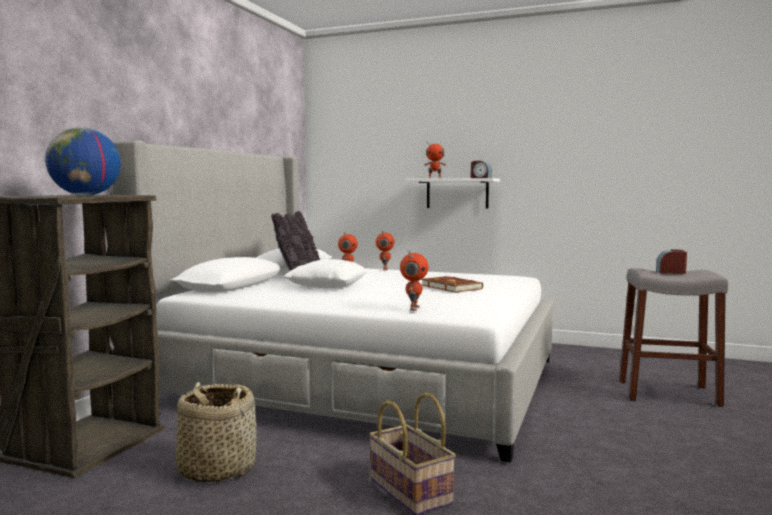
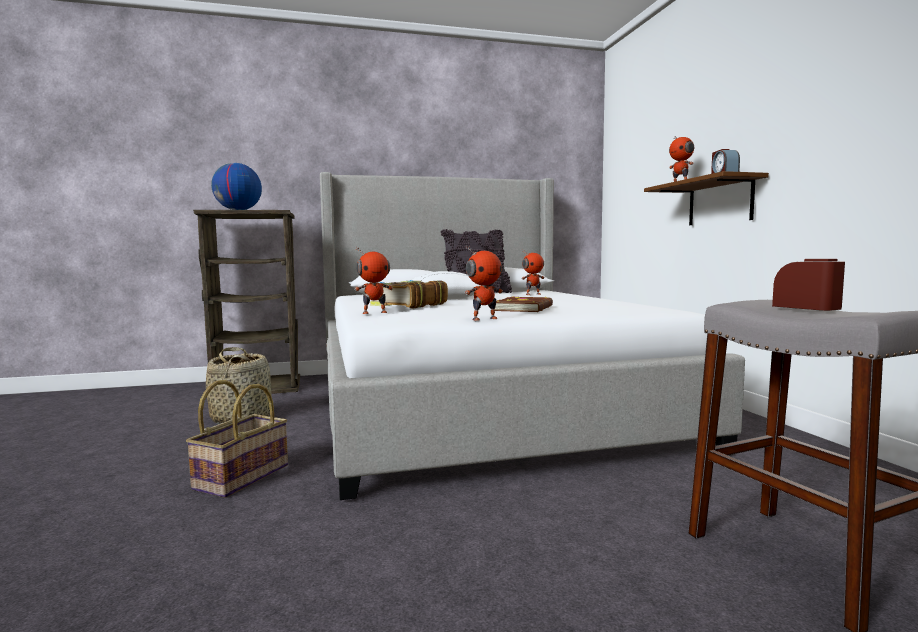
camera: 55 degrees right, 0 degrees up
(384, 269) = (580, 295): toy robot -> toy robot (484, 319)
(387, 297) = (408, 305): none -> book
(457, 193) = (720, 202): white shelf -> brown shelf

